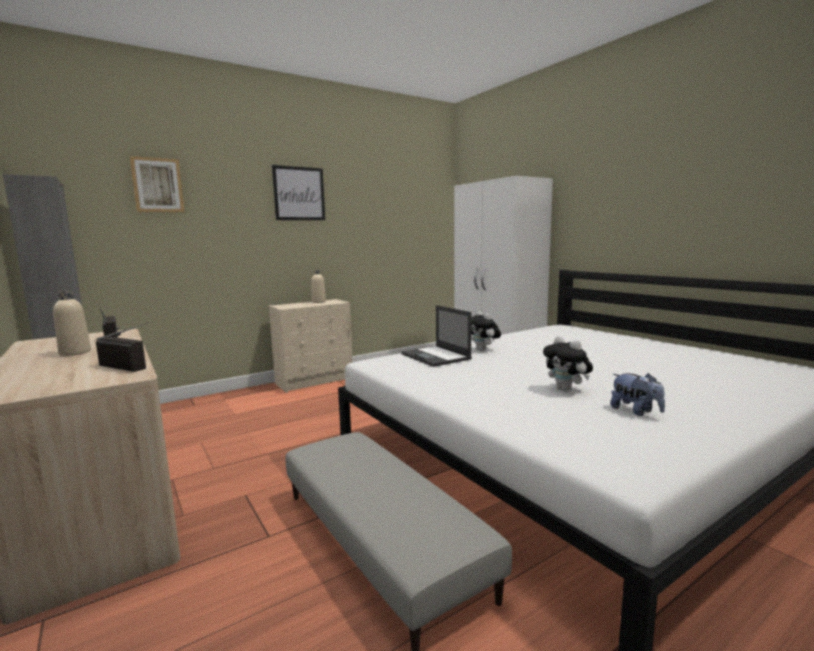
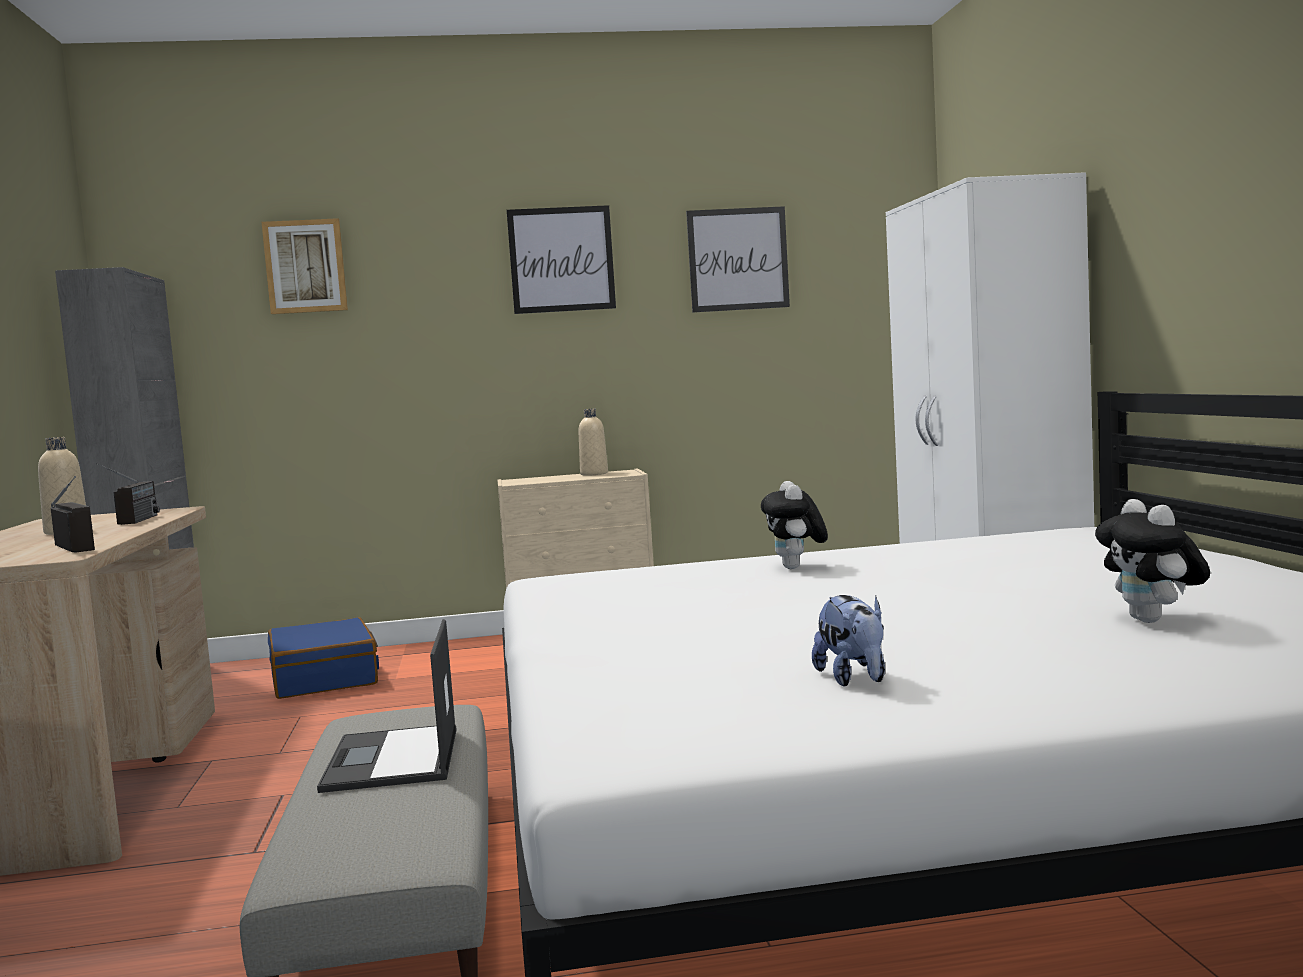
camera: 25 degrees right, 5 degrees down
(190, 417) = (324, 678): none -> blue suitcase
(378, 200) = (738, 259): none -> picture
(436, 356) = (675, 575): laptop -> laptop (393, 760)
(567, 390) = (803, 639): plush toy -> plush toy (1153, 621)

